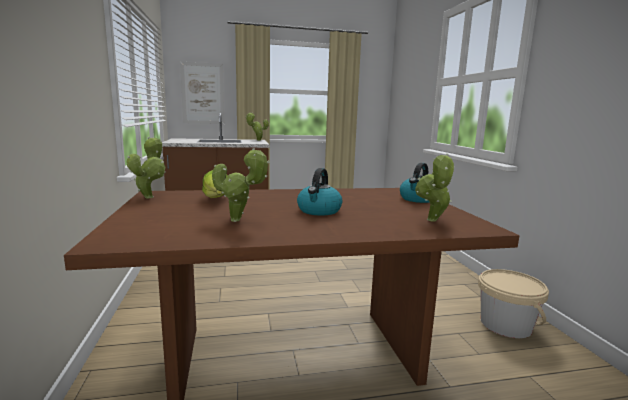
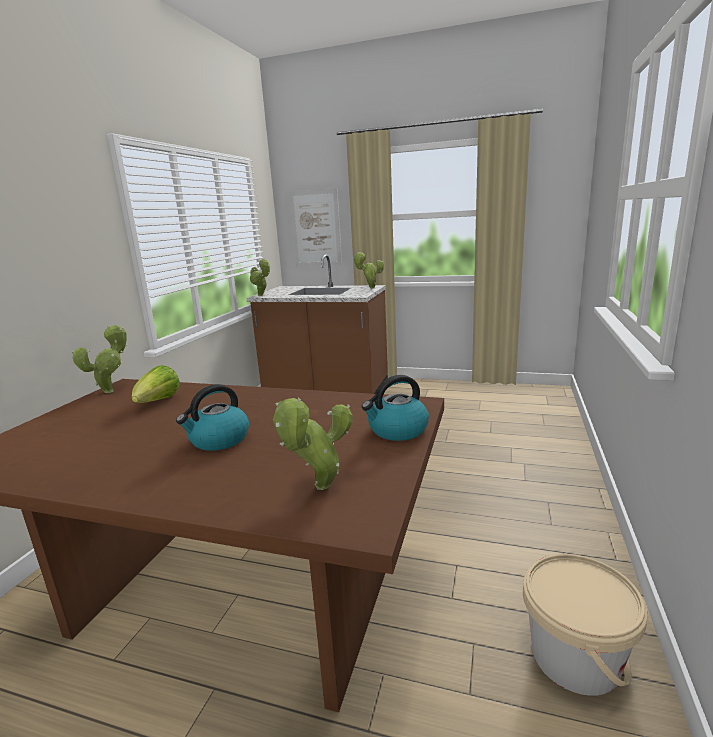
camera: 30 degrees right, 5 degrees up
(239, 220) = (109, 446): potted plant -> potted plant (261, 295)

